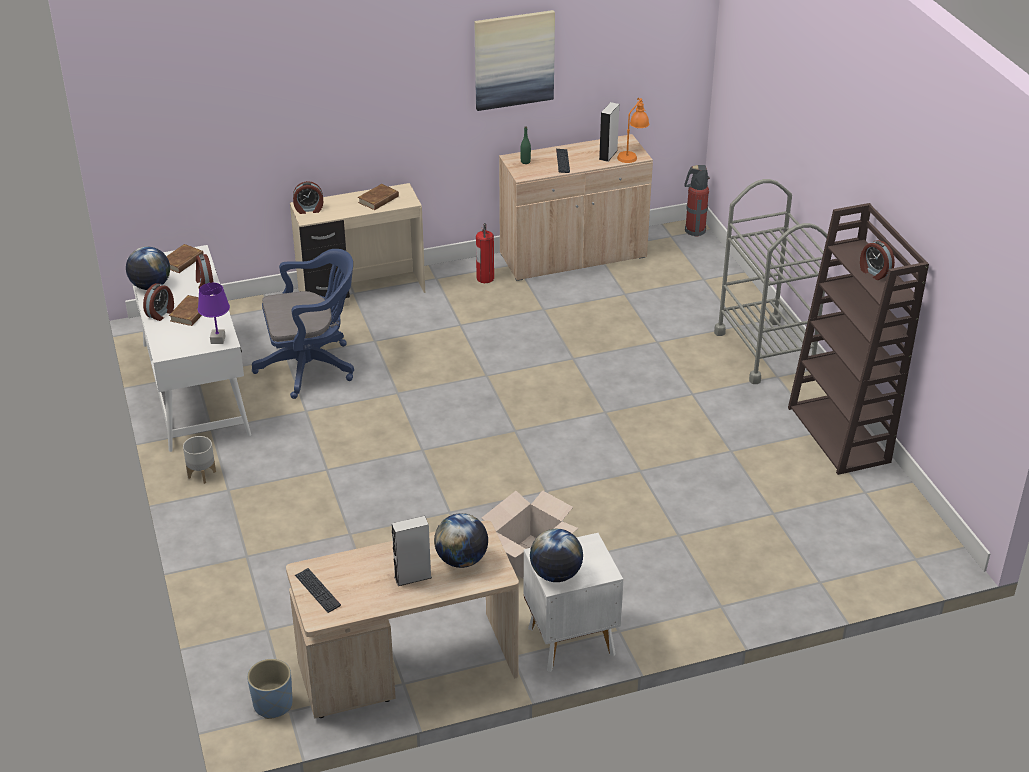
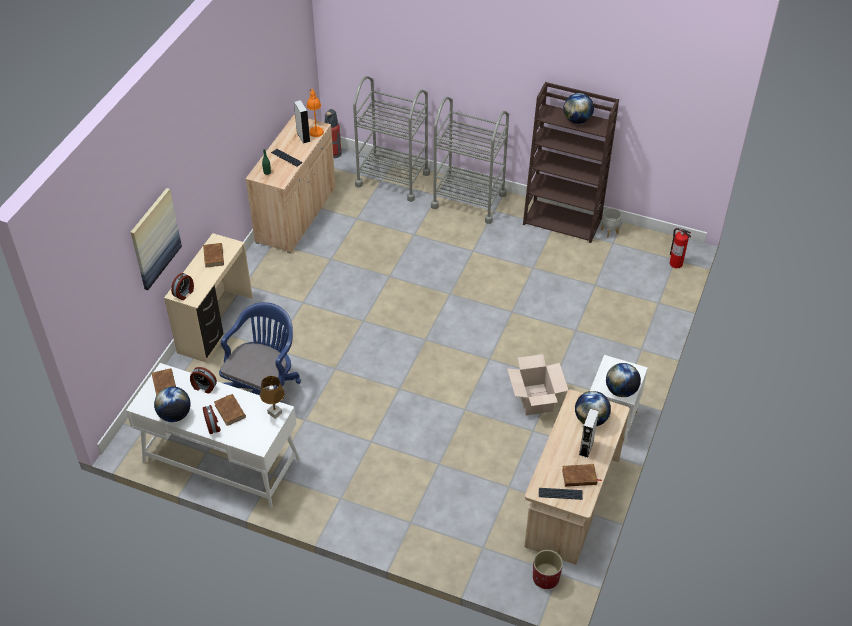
camera: 50 degrees left, 10 degrees up
(201, 474) = (312, 503): grey planter -> grey planter (609, 232)
(218, 339) = (274, 413): purple table lamp -> brown table lamp
(272, 704) = (545, 578): blue planter -> red planter
(360, 594) = (579, 477): none -> brown book
(485, 278) = (270, 264): fire extinguisher -> fire extinguisher (675, 263)
(514, 59) = (241, 109): picture -> picture (155, 238)
(716, 285) = (392, 179): none -> grey cart
(874, 272) = (577, 120): alarm clock -> globe

